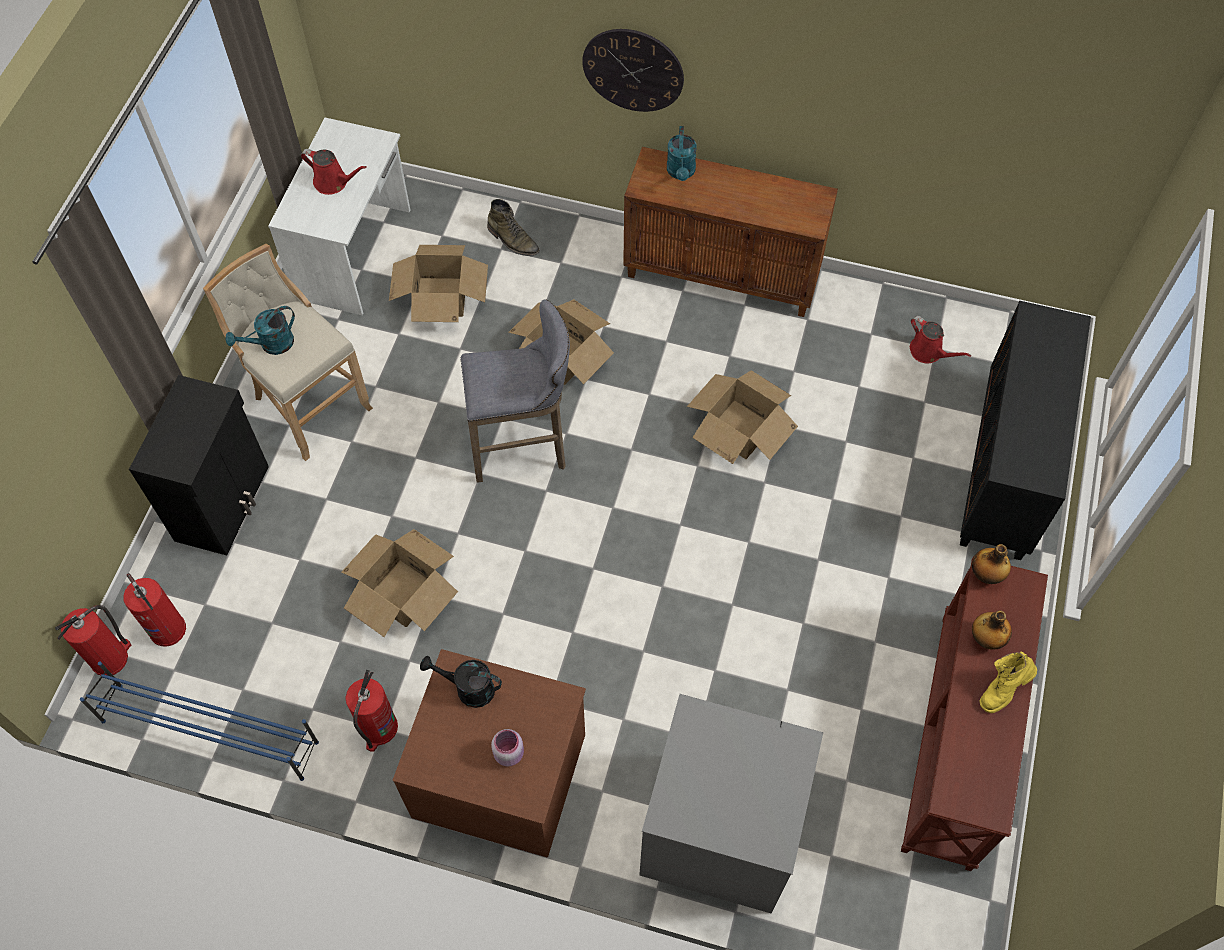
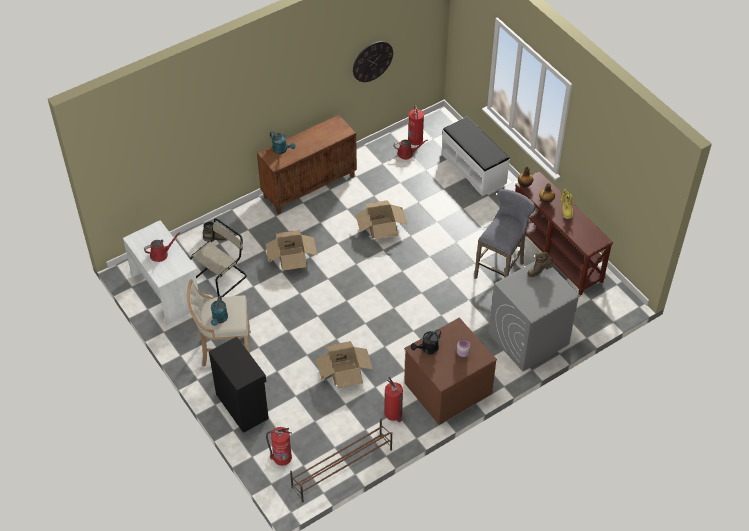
camera: 50 degrees left, 10 degrees down
(110, 658) = (276, 484): fire extinguisher -> fire extinguisher (415, 139)
(208, 731) = (341, 468): blue shoe rack -> brown shoe rack
(441, 297) = (221, 277): cardboard box -> beige chair
(523, 446) = (319, 295): grey stool -> grey stool (501, 269)
(633, 70) = (246, 120): wall clock -> wall clock (372, 61)
(780, 753) = (539, 271): none -> brown boot
(1005, 469) = (474, 168): black cabinet -> white bench

